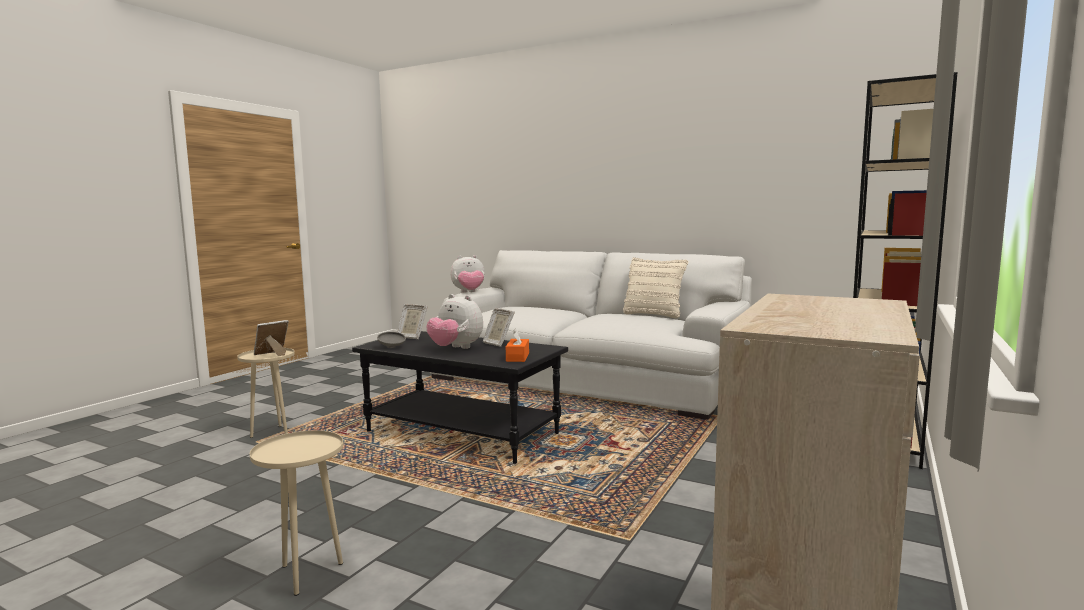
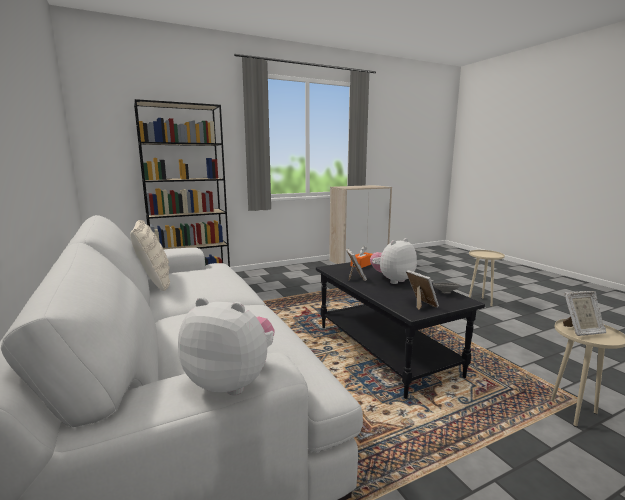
camera: 145 degrees left, 5 degrees up
(456, 348) = (392, 280): plush toy -> plush toy turned 105 degrees counterclockwise

